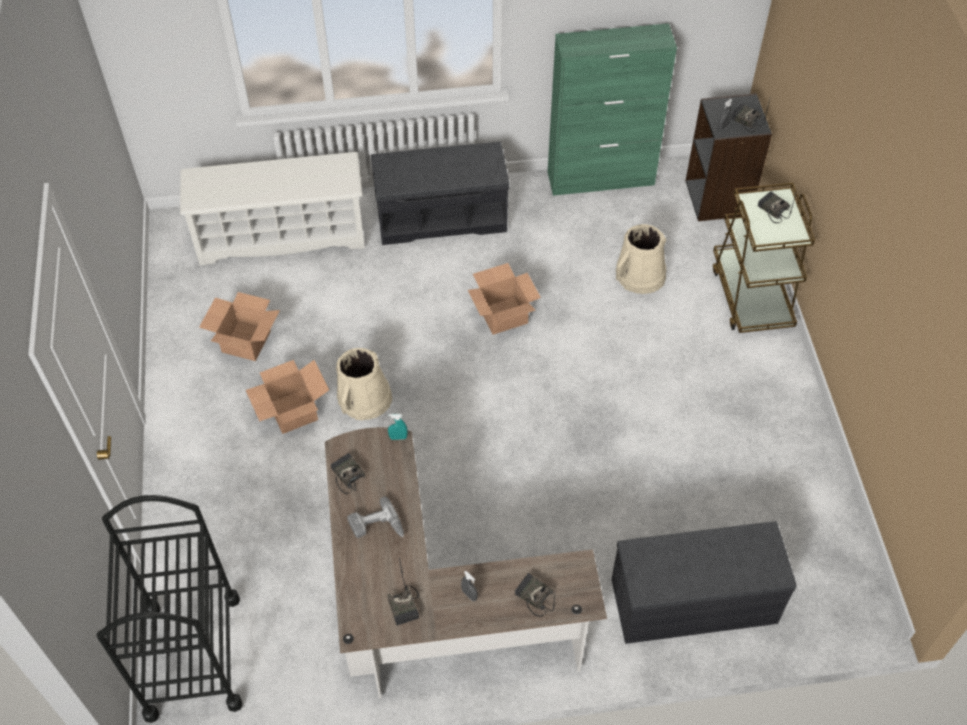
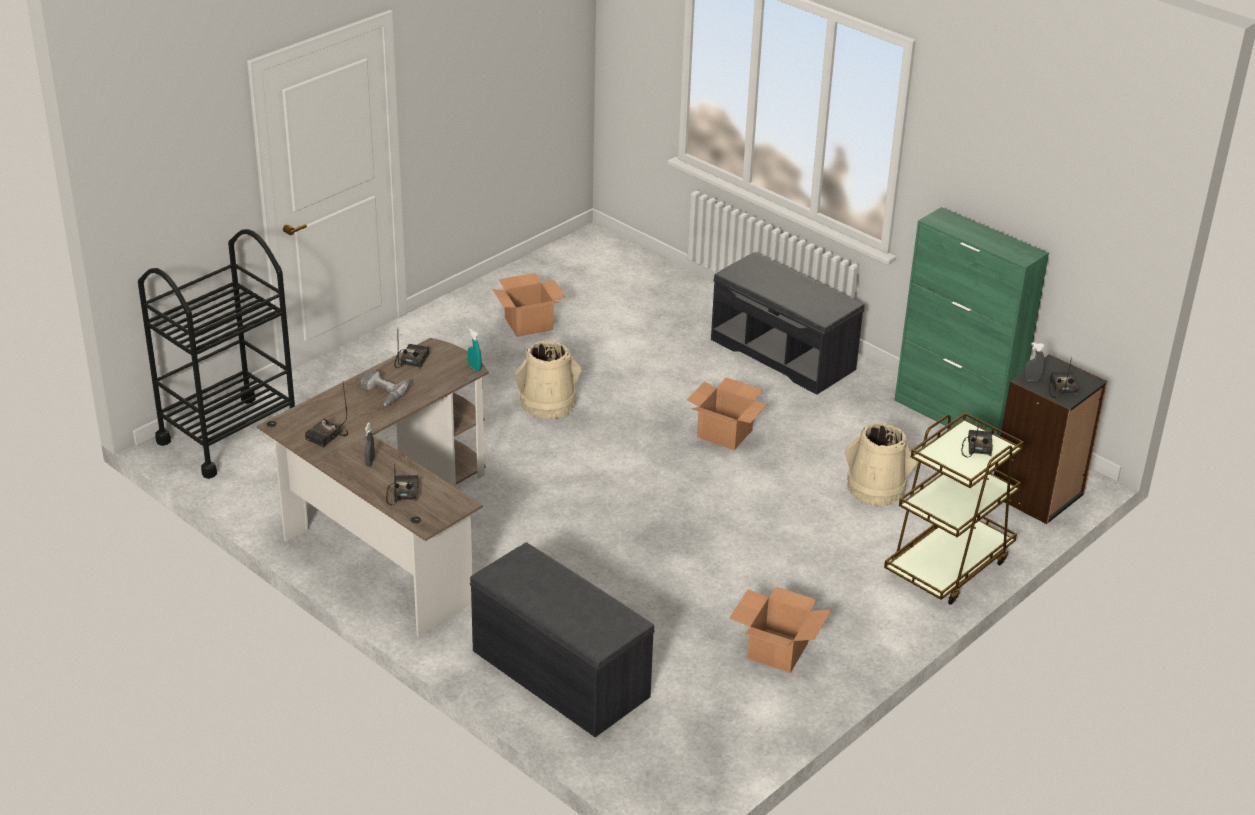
camera: 50 degrees right, 20 degrees down
(281, 235) = (652, 289): white shoe rack -> none
(293, 412) = (492, 377): cardboard box -> cardboard box (777, 651)

